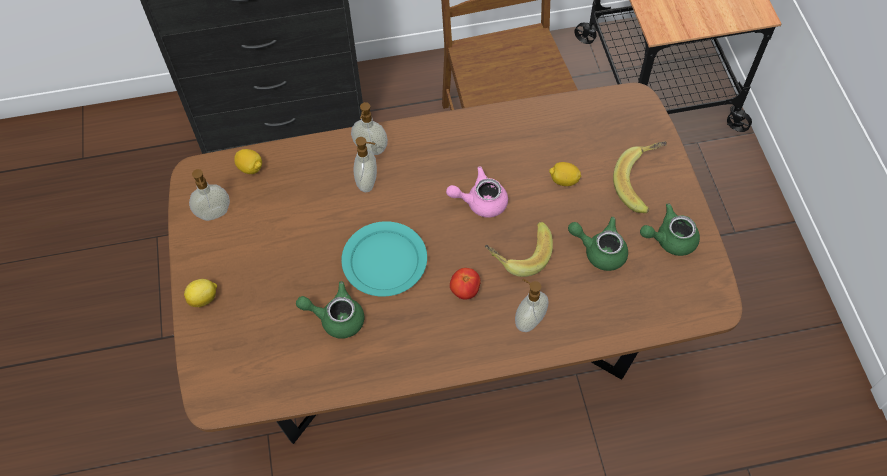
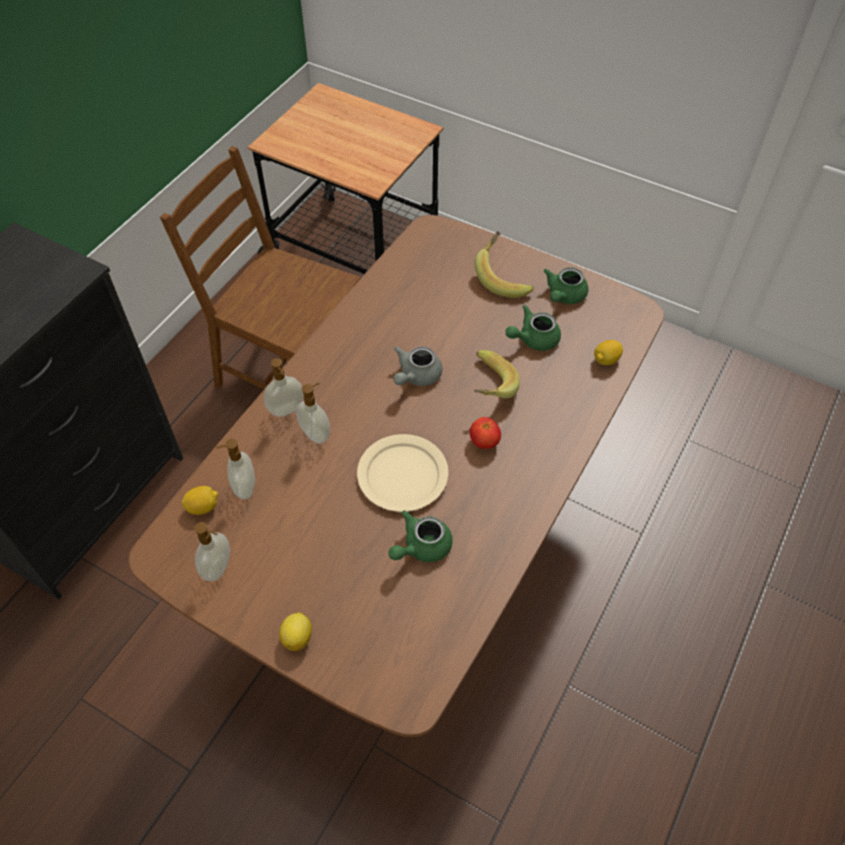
camera: 50 degrees left, 5 degrees down
(385, 261) = (403, 475): turquoise plate -> beige plate
(480, 202) = (416, 376): pink teapot -> grey teapot
(529, 320) = (550, 422): soap dispenser -> soap dispenser (244, 487)
(563, 180) = (453, 315): lemon -> lemon (606, 360)

